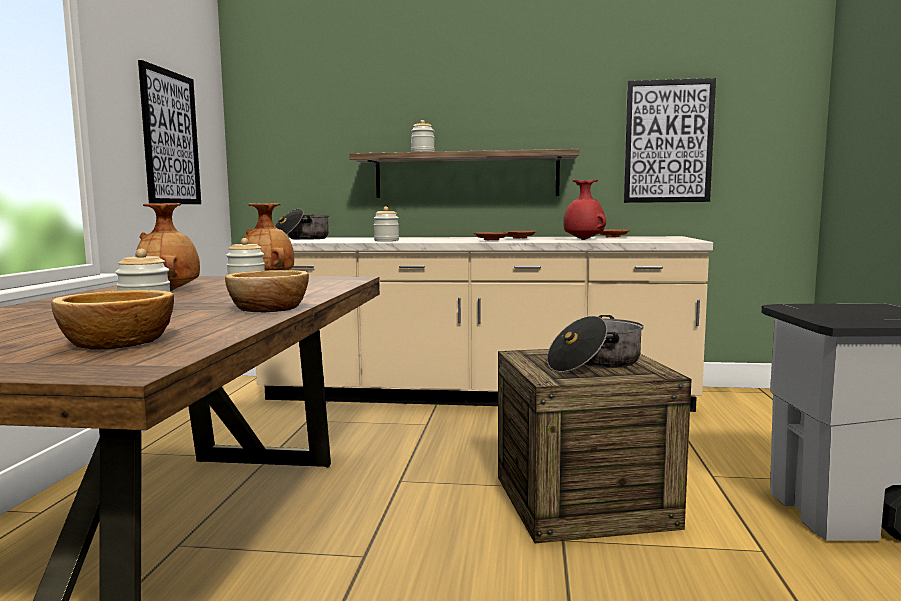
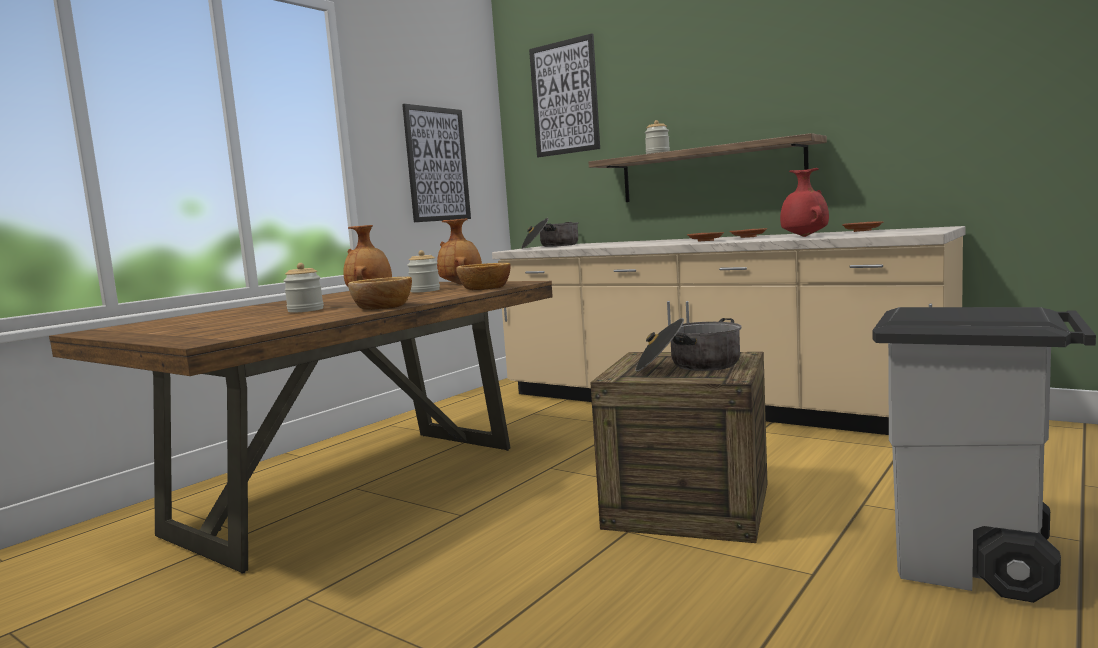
camera: 30 degrees right, 0 degrees up
(117, 343) = (239, 327): bowl -> bowl (484, 288)
(386, 240) = (609, 245): jar -> none
(668, 141) = (941, 110): picture -> picture (565, 98)

